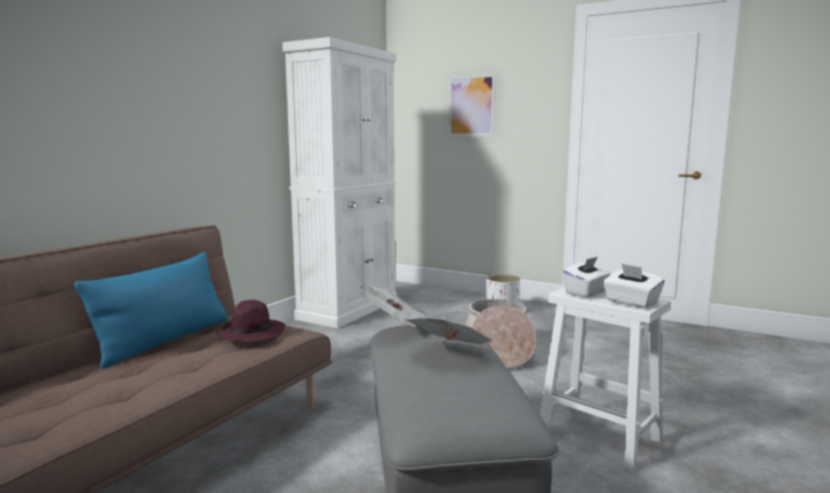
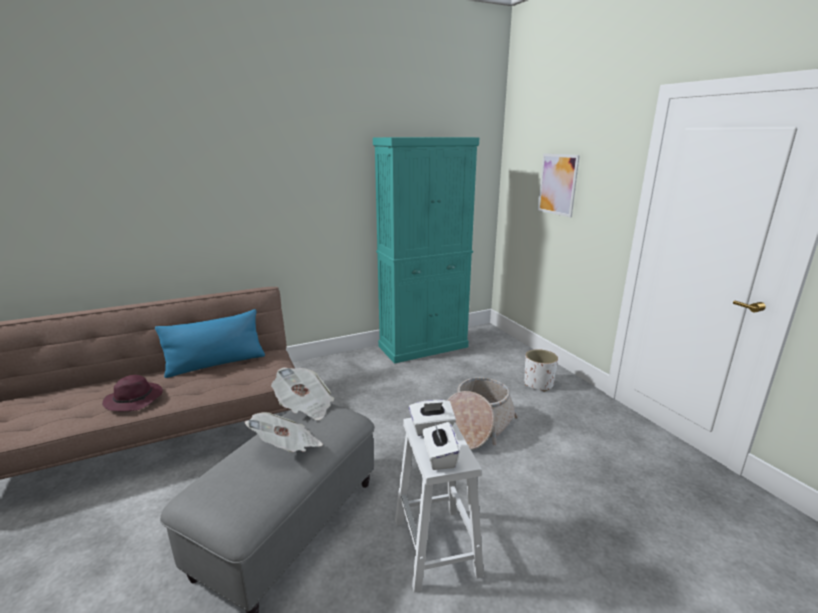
camera: 35 degrees right, 10 degrees up
(251, 334) = (256, 373): purple hat -> purple hat (135, 399)
(348, 309) = (423, 346): white cabinet -> turquoise cabinet

